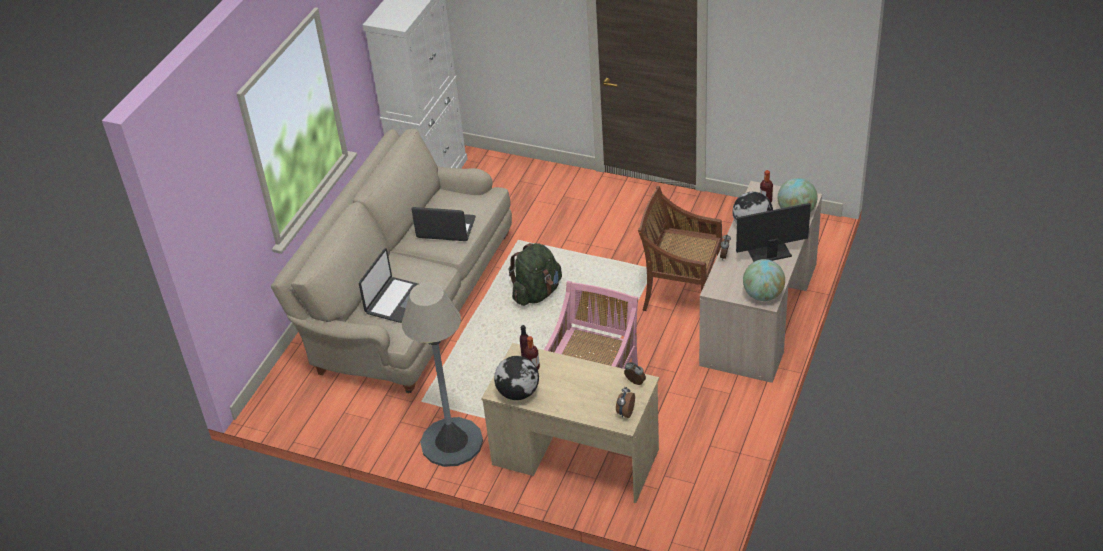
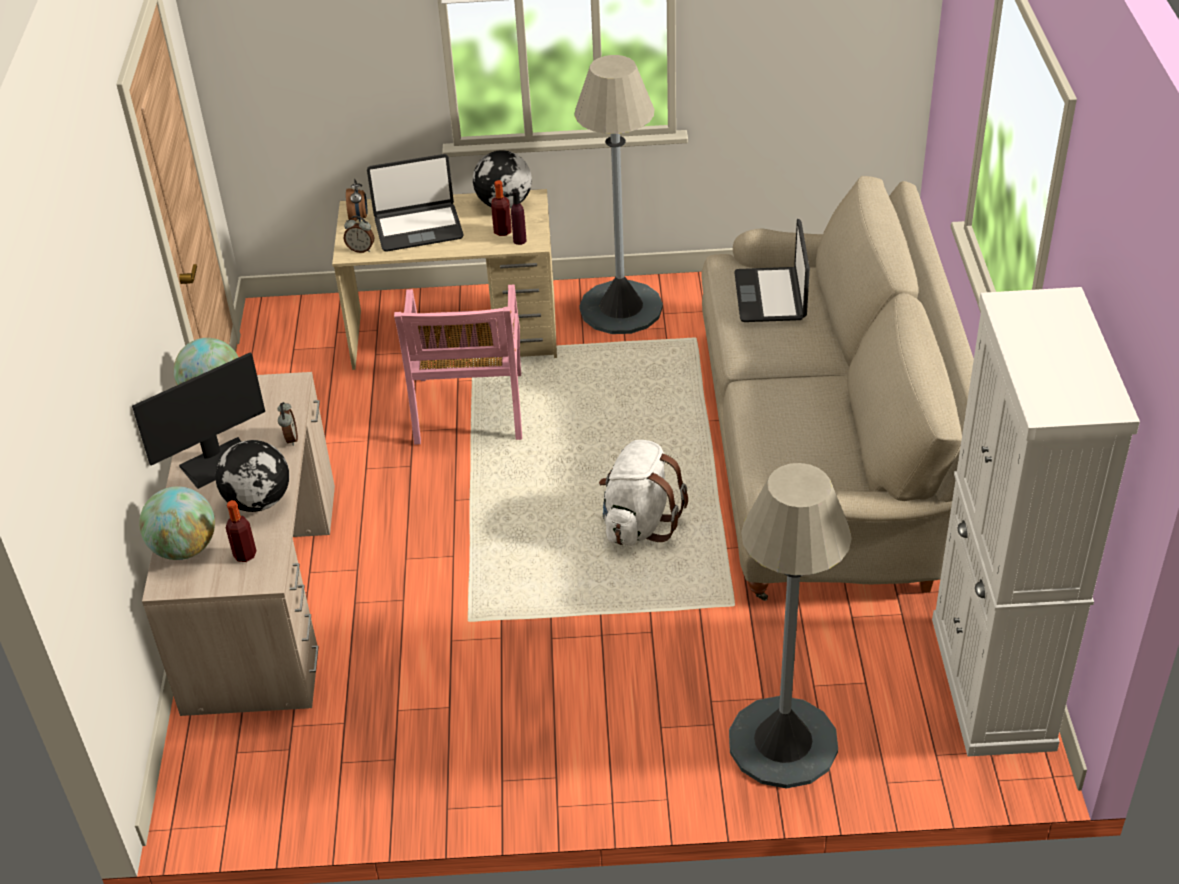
camera: 155 degrees right, 0 degrees up
(446, 229) = (790, 415): laptop -> laptop (418, 228)
(537, 293) = (639, 523): green backpack -> white backpack
(538, 182) = (782, 742): none -> grey floor lamp
(681, 293) = (403, 590): brown chair -> none

